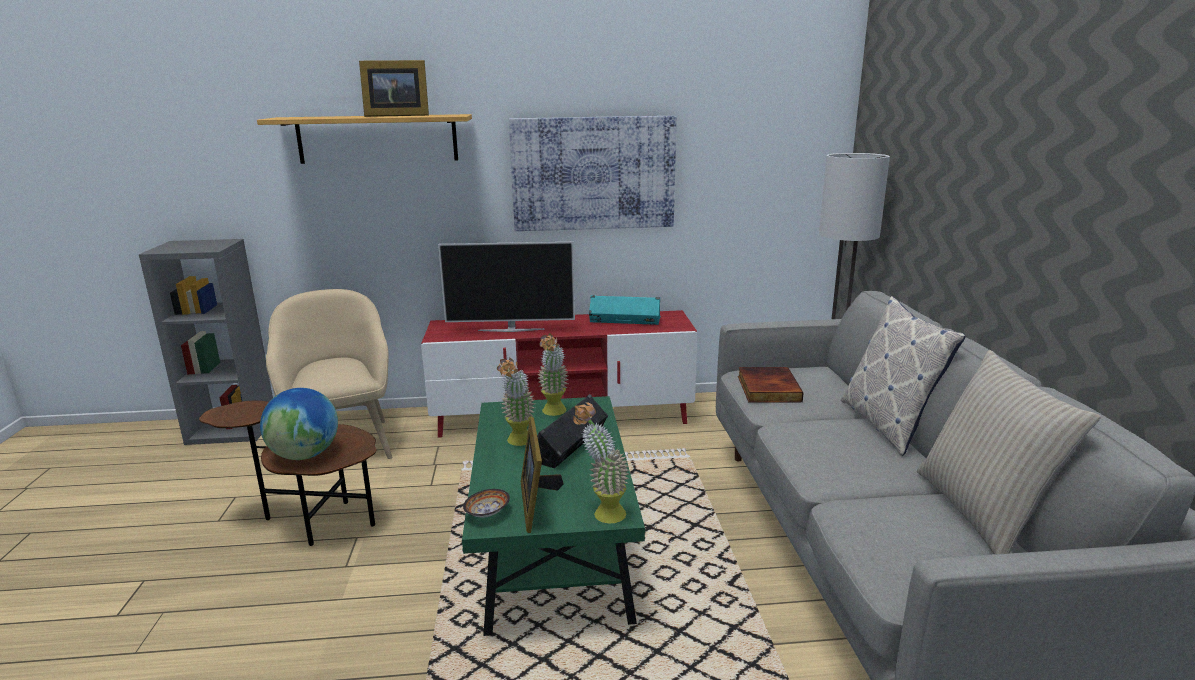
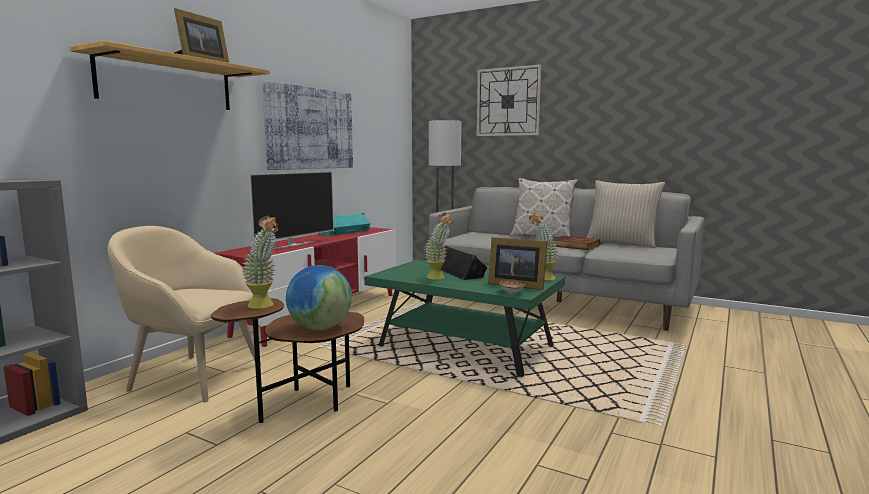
camera: 55 degrees left, 10 degrees down
(554, 413) = (415, 268): potted plant -> potted plant (265, 306)
(767, 388) = (477, 239): book -> book (574, 245)
(960, 127) = (508, 102): none -> wall clock

